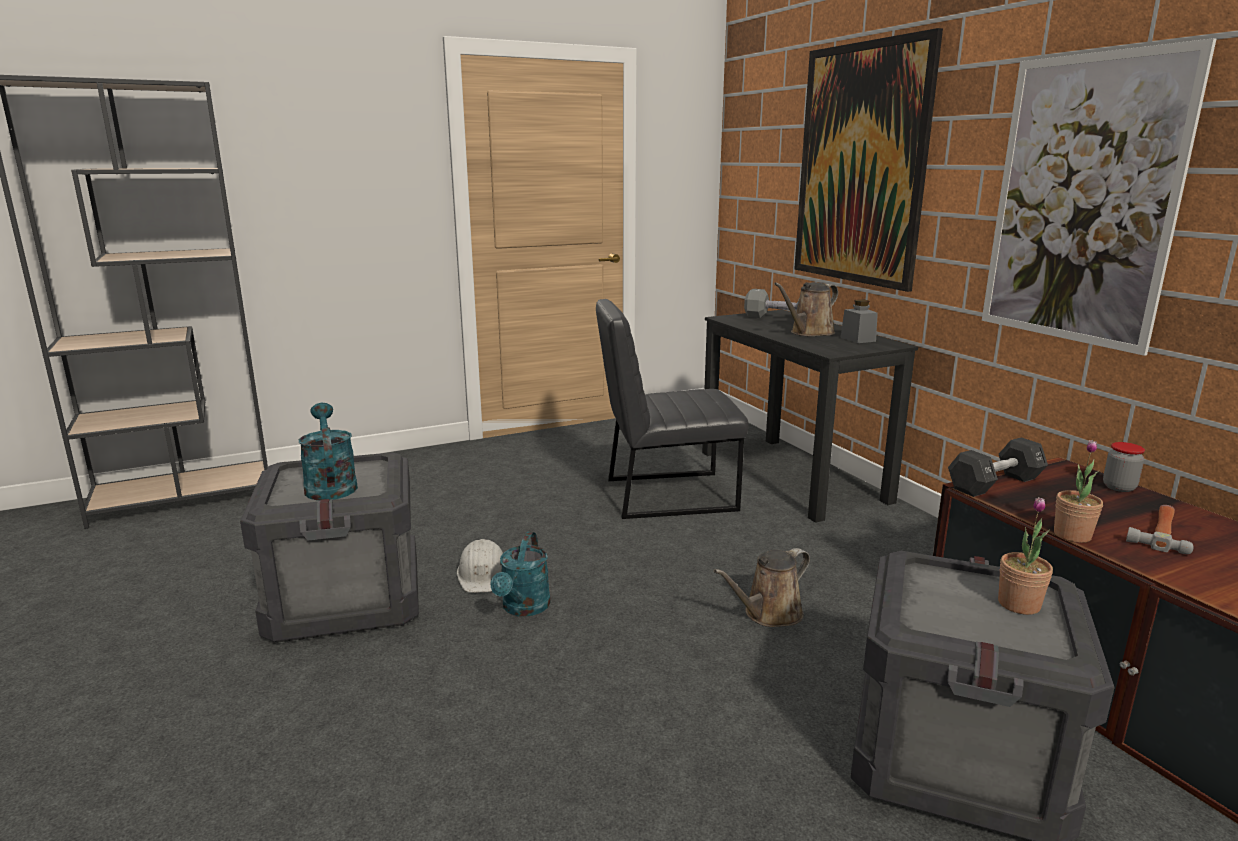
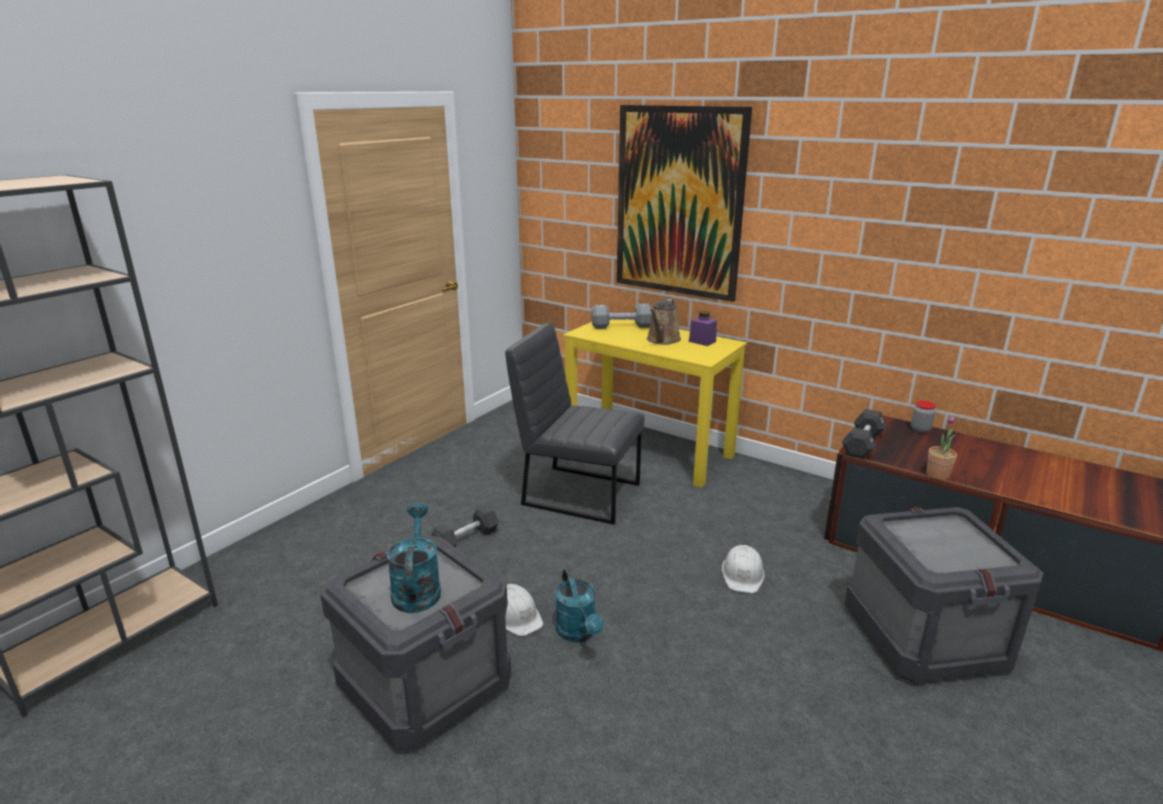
camera: 30 degrees left, 5 degrees up
(330, 485) = (417, 588): turquoise watering can -> turquoise watering can turned 45 degrees clockwise
(511, 504) = (465, 540): none -> black dumbbell
(666, 494) = (578, 493): grey chair -> grey chair turned 60 degrees clockwise
(769, 614) = (743, 574): brown watering can -> white hard hat
(792, 476) = (649, 450): black desk -> yellow desk
(858, 339) = (702, 341): grey jar -> purple jar
(1019, 604) = (959, 534): potted plant -> none
(1082, 201) = (874, 242): picture -> none
(1161, 531) = (969, 458): hammer -> none

